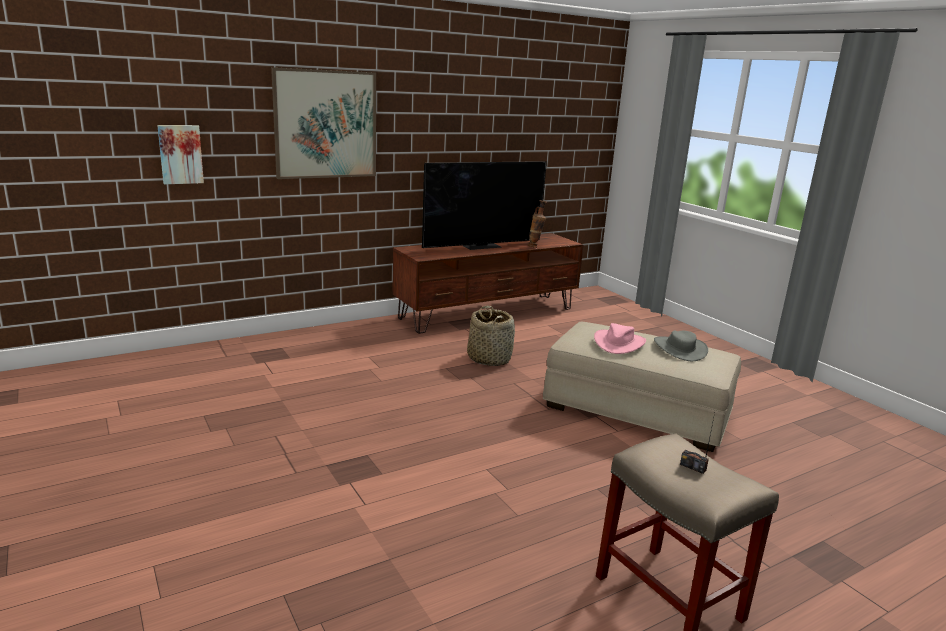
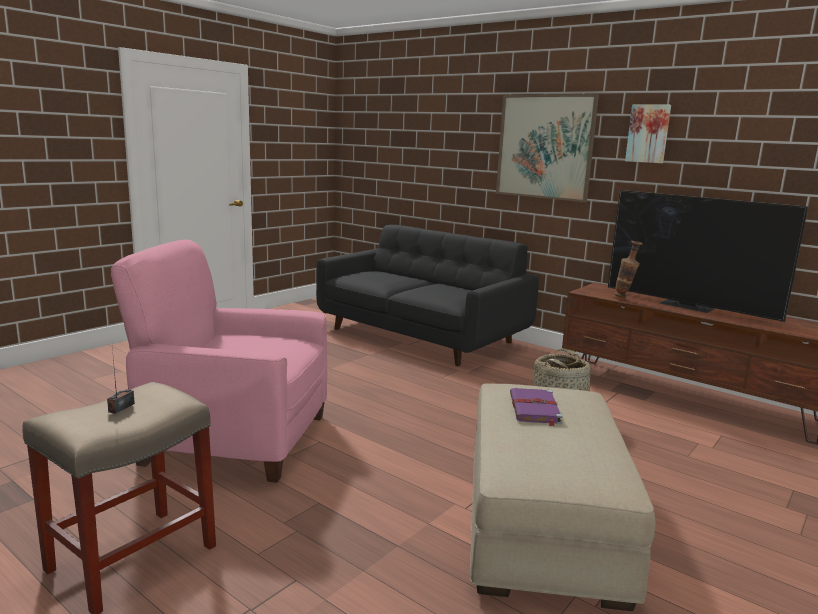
camera: 70 degrees right, 5 degrees down
(180, 154) = (436, 166): picture -> picture (648, 133)
(254, 361) = (421, 336): none -> black sofa
(455, 517) = (235, 438): none -> pink armchair
(535, 247) = (753, 325): vase -> vase (623, 300)
(619, 343) = (534, 409): pink hat -> purple book
(679, 349) = (574, 448): grey hat -> none

